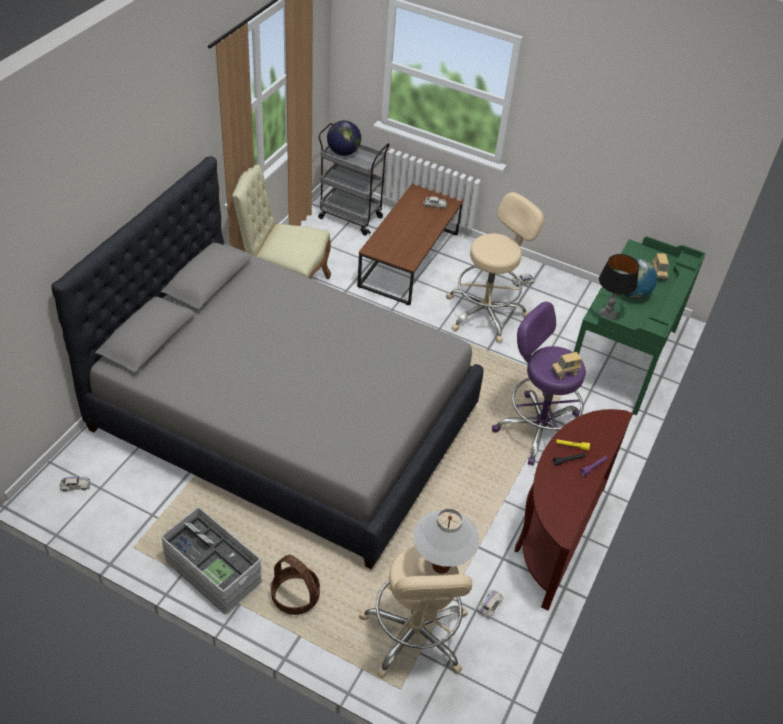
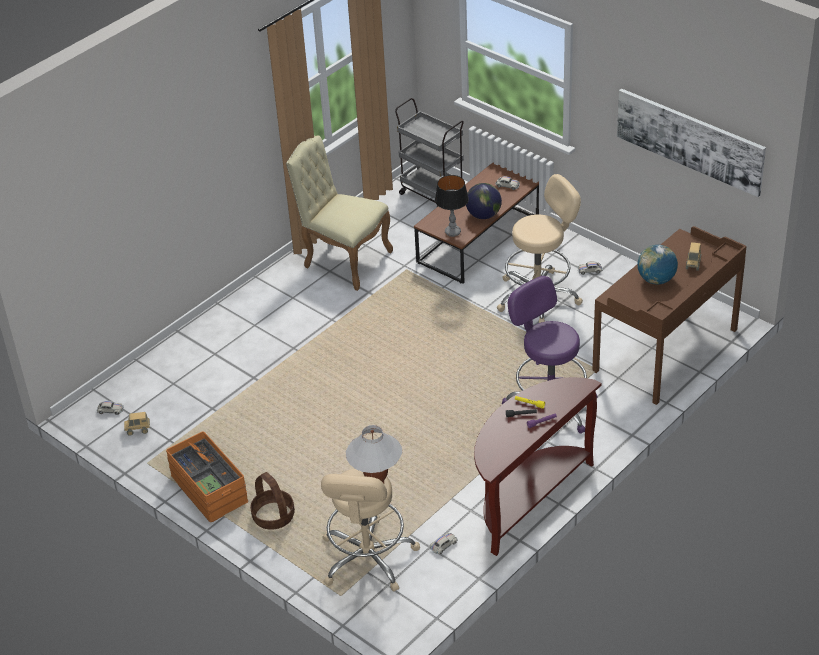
camera: 20 degrees right, 5 degrees down
(212, 571) = (208, 489): grey storage box -> orange storage box
(285, 418) = (309, 374): grey bed -> none
(343, 152) = (421, 128): globe -> globe (483, 215)
(564, 372) = (555, 344): toy truck -> toy truck (138, 430)
(607, 315) = (621, 298): table lamp -> table lamp (452, 232)
(623, 357) = (666, 350): green desk -> brown desk
(646, 152) = (690, 140): none -> picture

